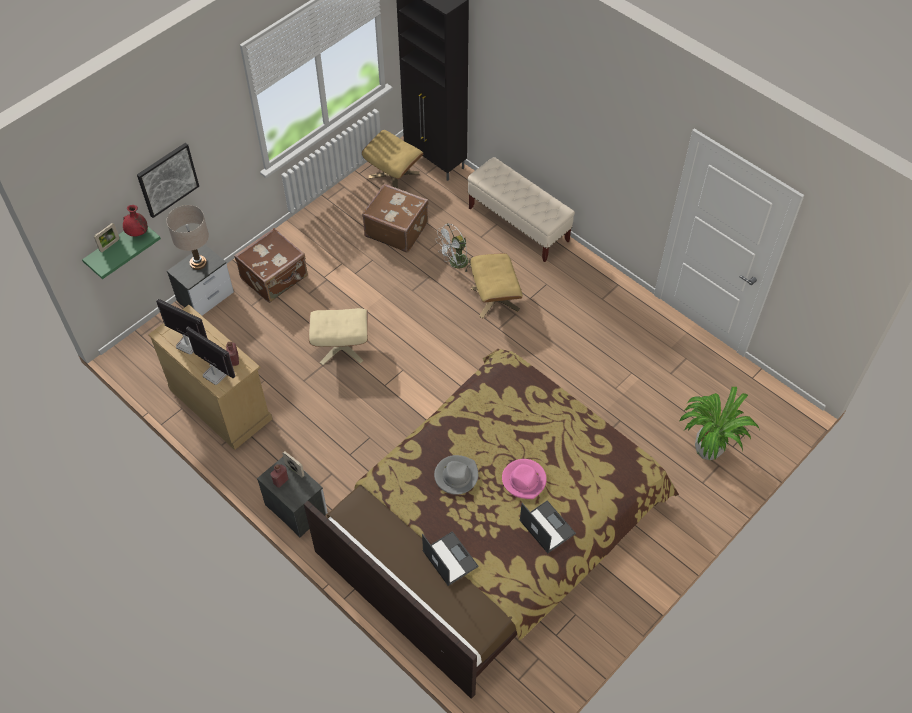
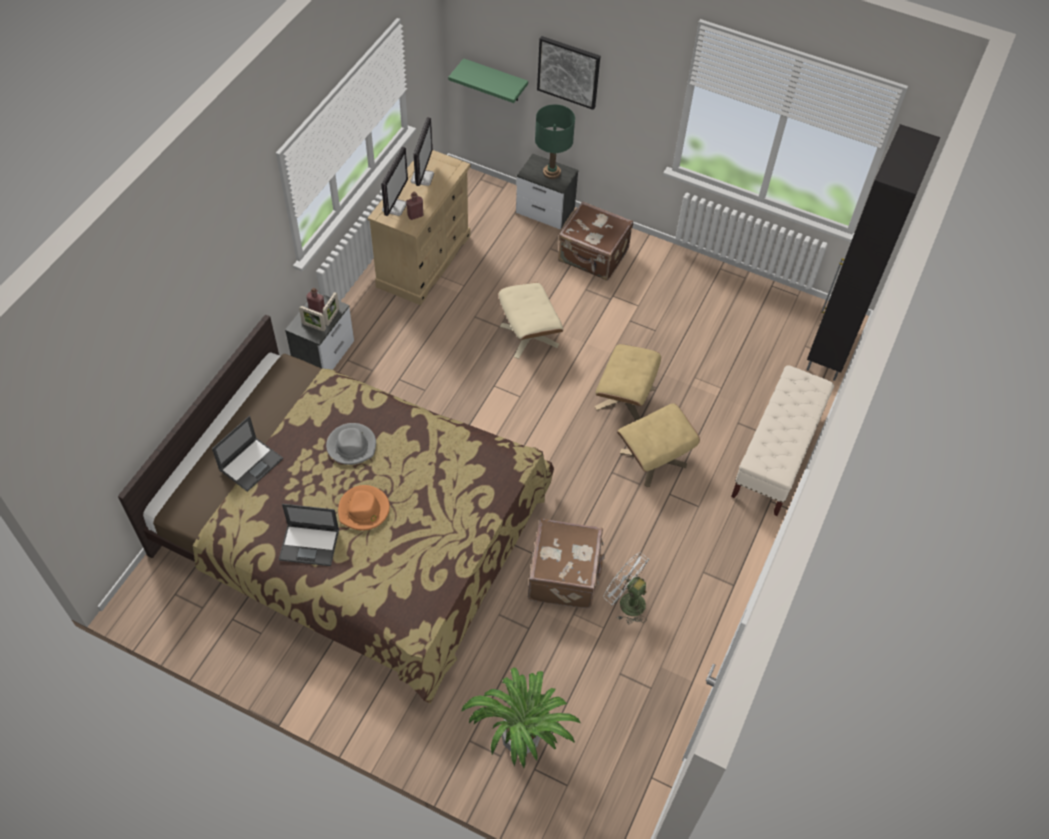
camera: 70 degrees right, 0 degrees up
(109, 245) = (487, 70): picture frame -> picture frame (314, 327)
(138, 233) = (510, 84): red vase -> none
(198, 263) = (551, 173): beige table lamp -> green table lamp
(394, 175) = (787, 317): beige ottoman -> beige ottoman (625, 398)
(396, 229) = (709, 340): brown suitcase -> brown suitcase (565, 575)
(455, 264) = (685, 408): white fan -> white fan (626, 602)
(524, 480) = (364, 510): pink hat -> orange hat
(546, 526) = (310, 544): laptop -> laptop turned 60 degrees clockwise

